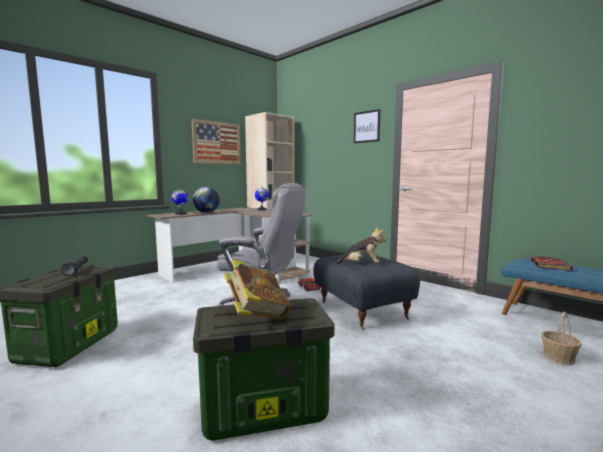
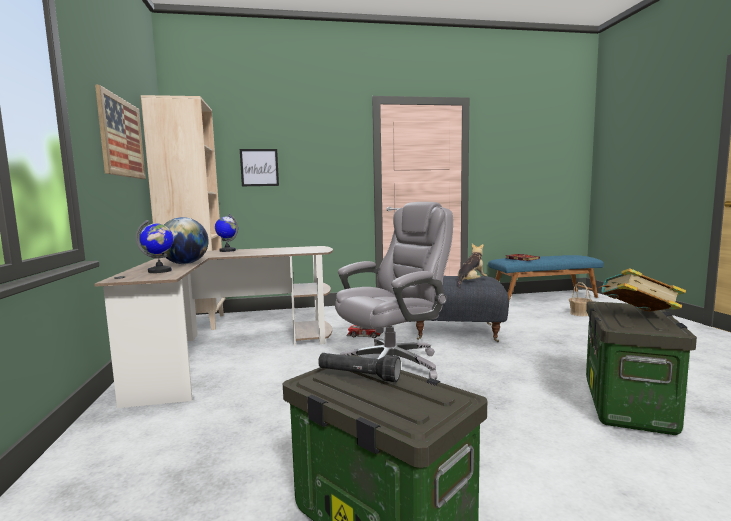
camera: 55 degrees left, 0 degrees up
(366, 126) = (336, 138): picture -> picture (259, 167)

